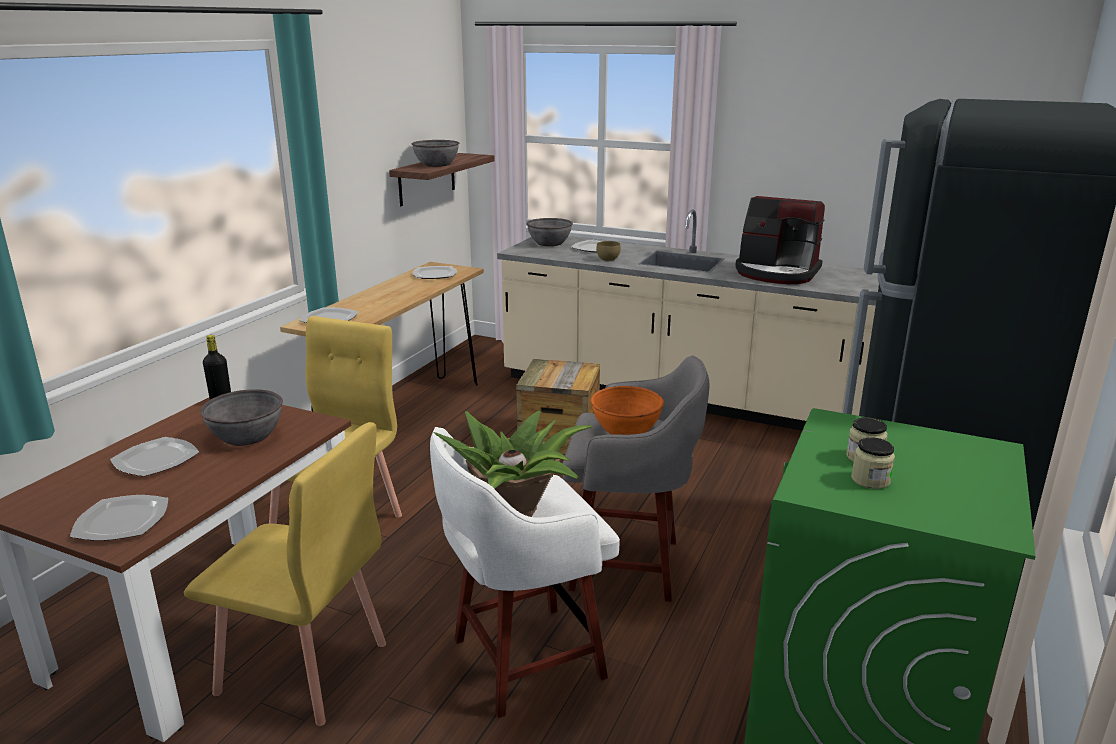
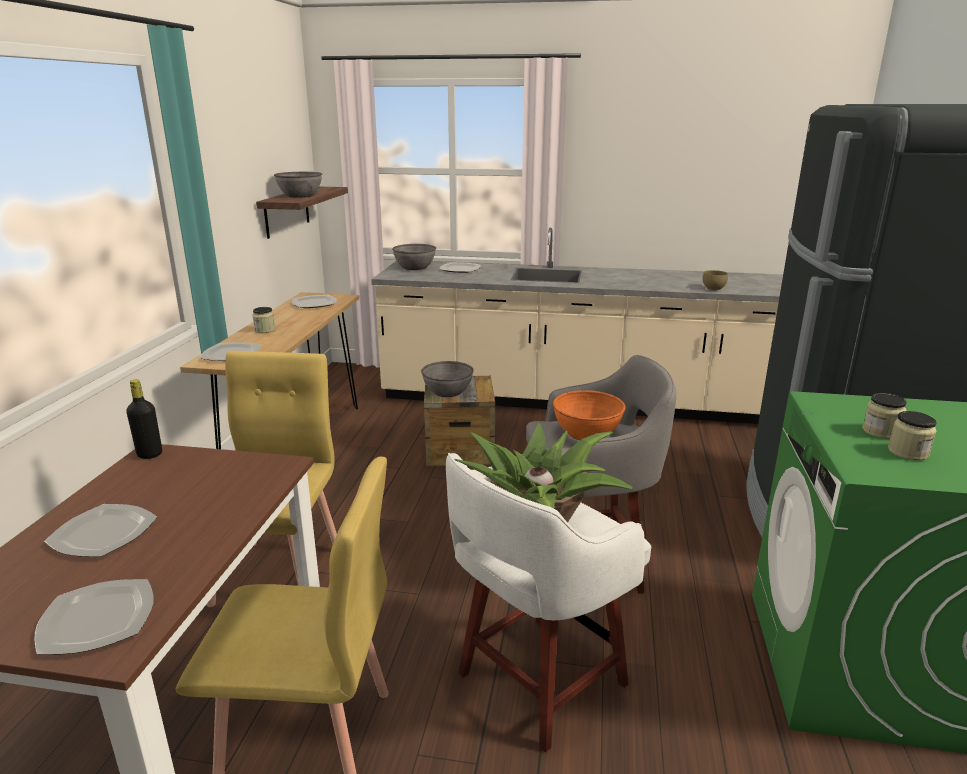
camera: 15 degrees left, 0 degrees up
(247, 436) = (203, 490): grey bowl -> grey bowl (448, 392)
(372, 298) = (265, 330): none -> jar
(608, 260) = (481, 278): brown bowl -> brown bowl (714, 289)
(777, 273) = (636, 279): coffee machine -> none

